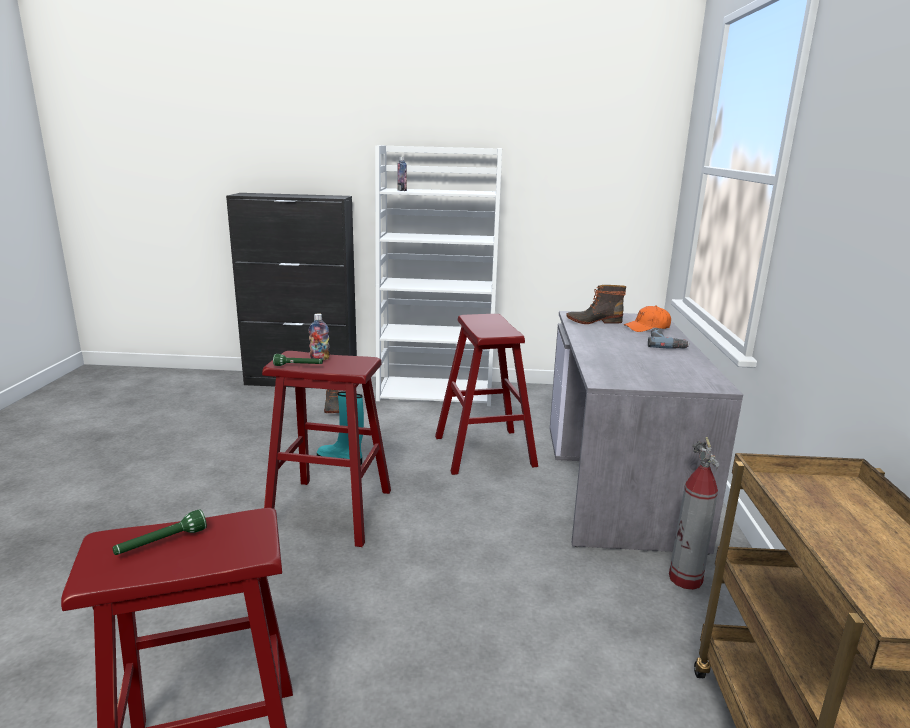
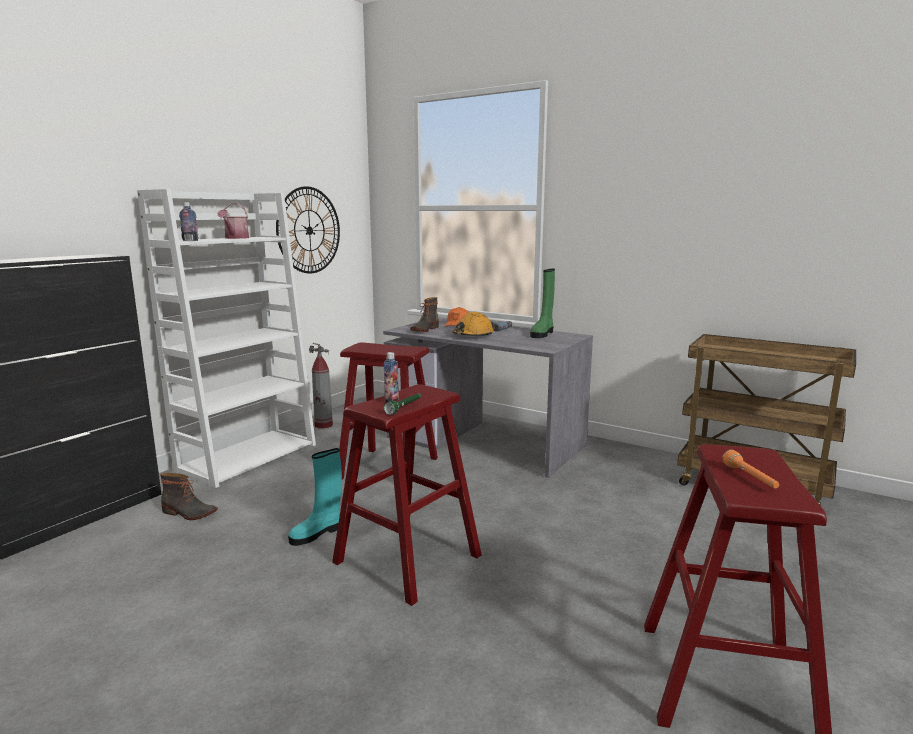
camera: 60 degrees left, 5 degrees down
(161, 543) = (750, 478): green flashlight -> orange flashlight
(455, 191) = (235, 238): none -> watering can
(574, 188) = (309, 230): none -> wall clock
(605, 342) = (473, 336): none -> orange hard hat
(685, 368) = (542, 334): none -> green boot
(685, 579) = (603, 459): fire extinguisher -> fire extinguisher (323, 425)

